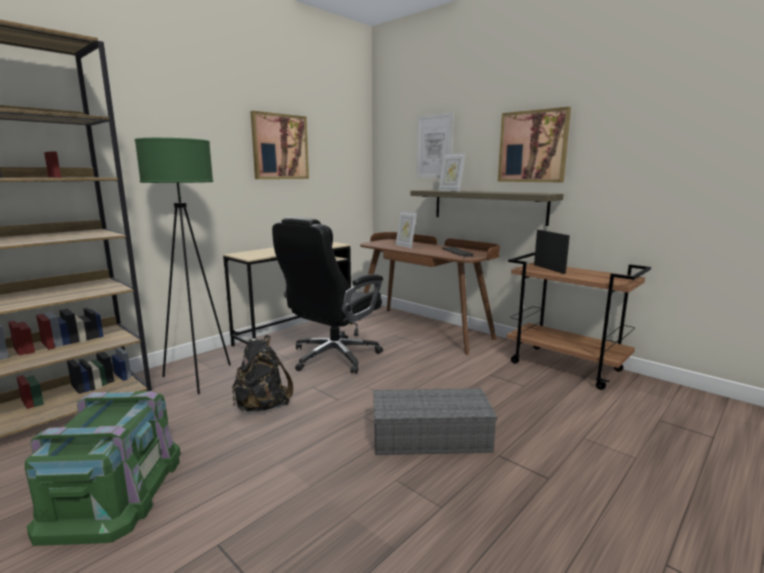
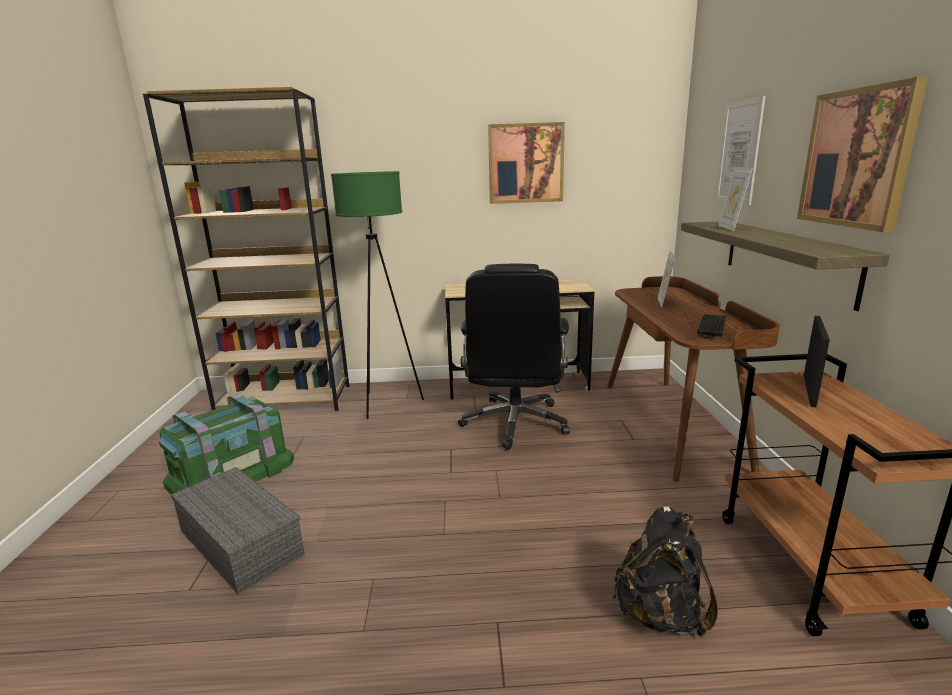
camera: 45 degrees right, 5 degrees up
(262, 406) = (388, 450): black backpack -> black backpack (660, 614)
(333, 357) = (515, 423): black office chair -> black office chair turned 75 degrees counterclockwise
(429, 437) = (463, 557): grey storage box -> grey storage box (238, 542)

